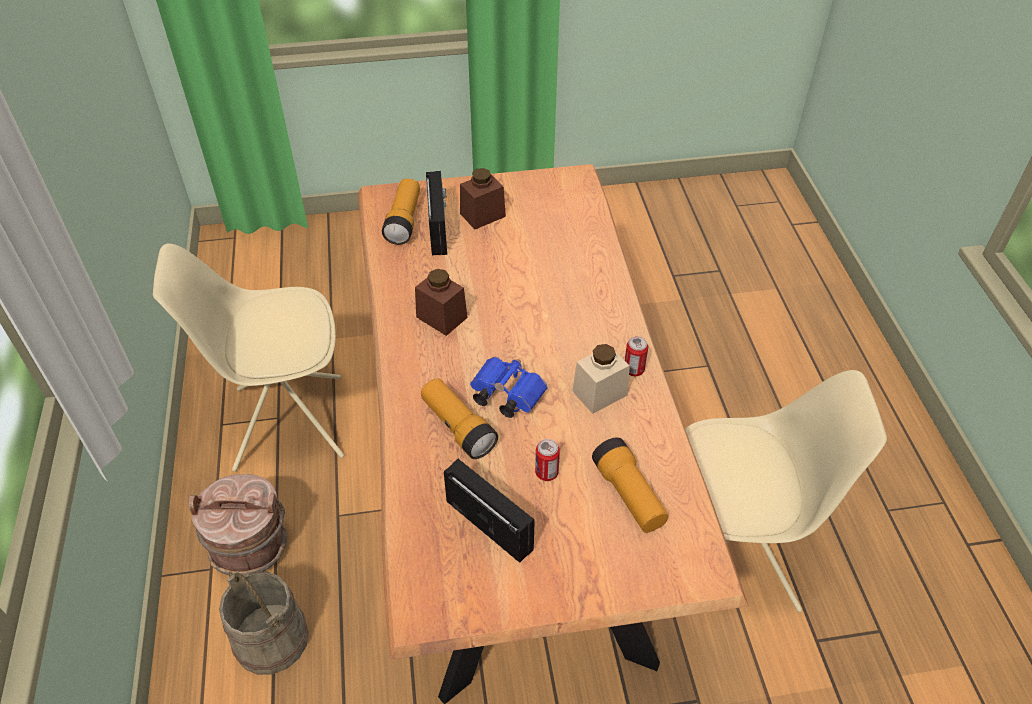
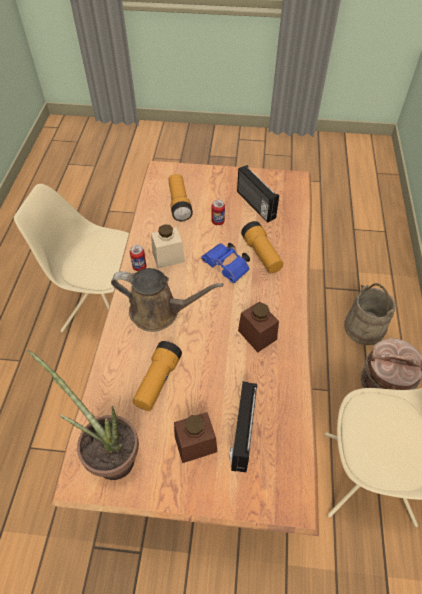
camera: 165 degrees left, 5 degrees up
(404, 221) = (274, 455): flashlight -> flashlight (158, 381)
(561, 194) = (108, 454): none -> potted plant
(575, 318) = (159, 312): none -> brown watering can

